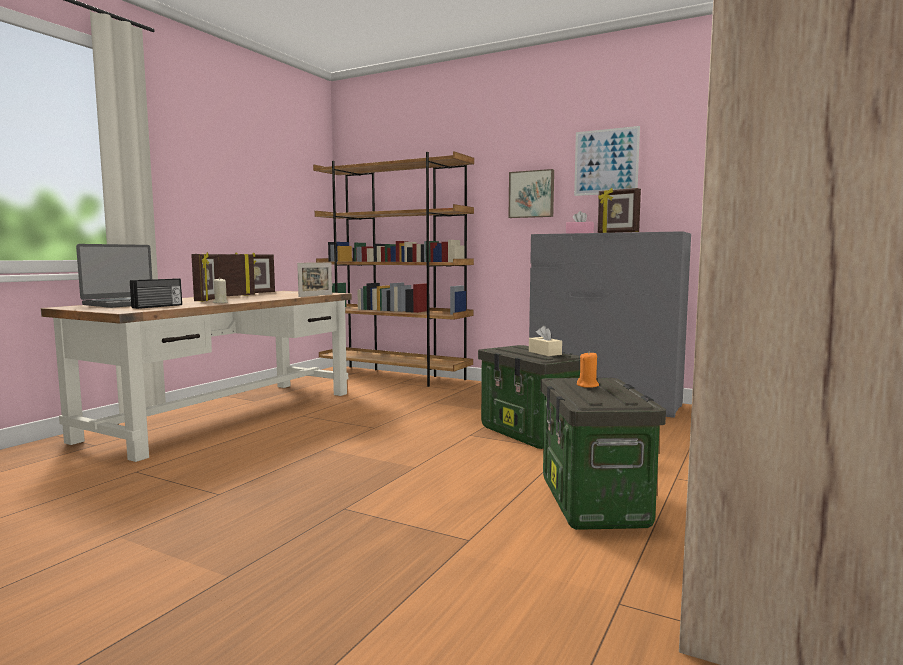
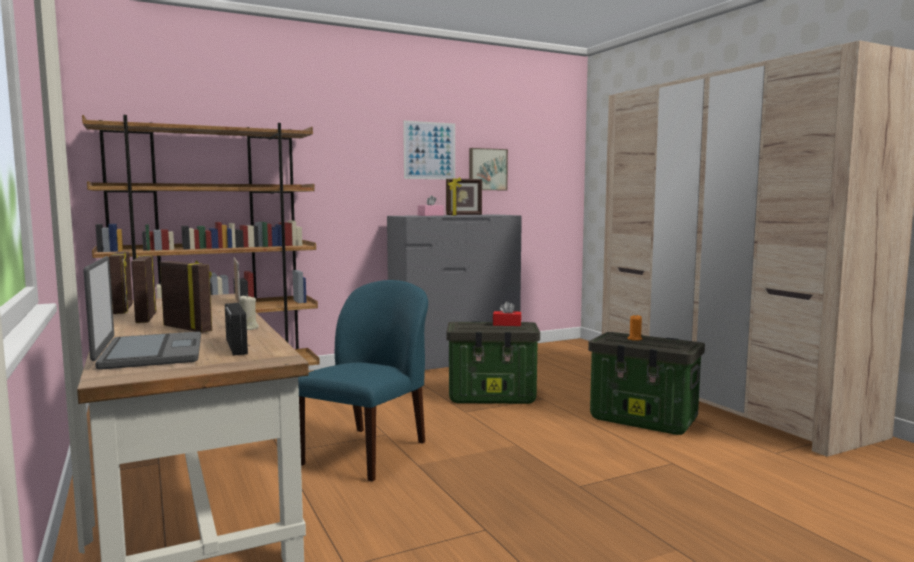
camera: 55 degrees left, 0 degrees up
(330, 432) = (366, 452): none -> blue chair
(532, 194) = (363, 174): picture -> picture (487, 169)
(545, 353) = (507, 324): beige tissue box -> red tissue box

